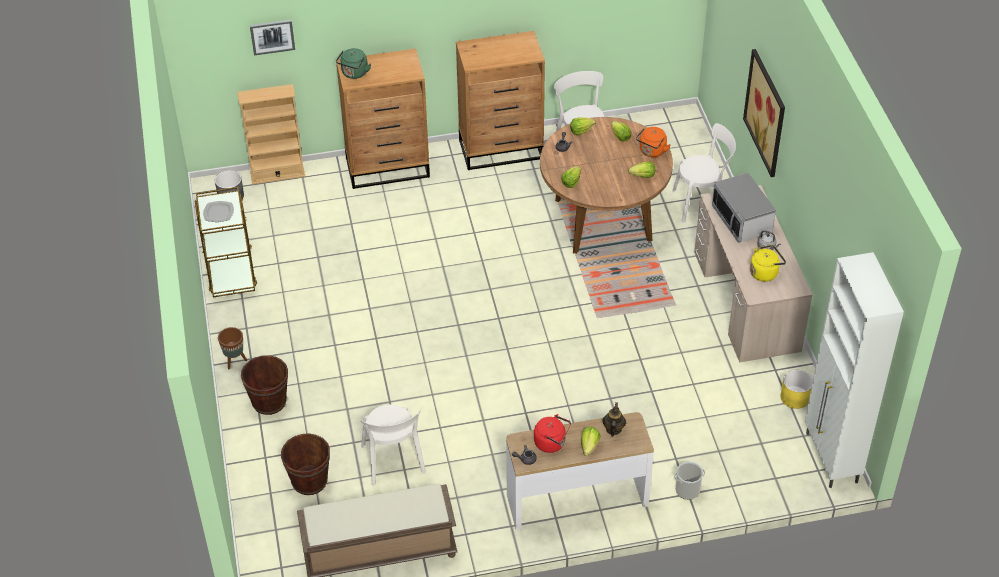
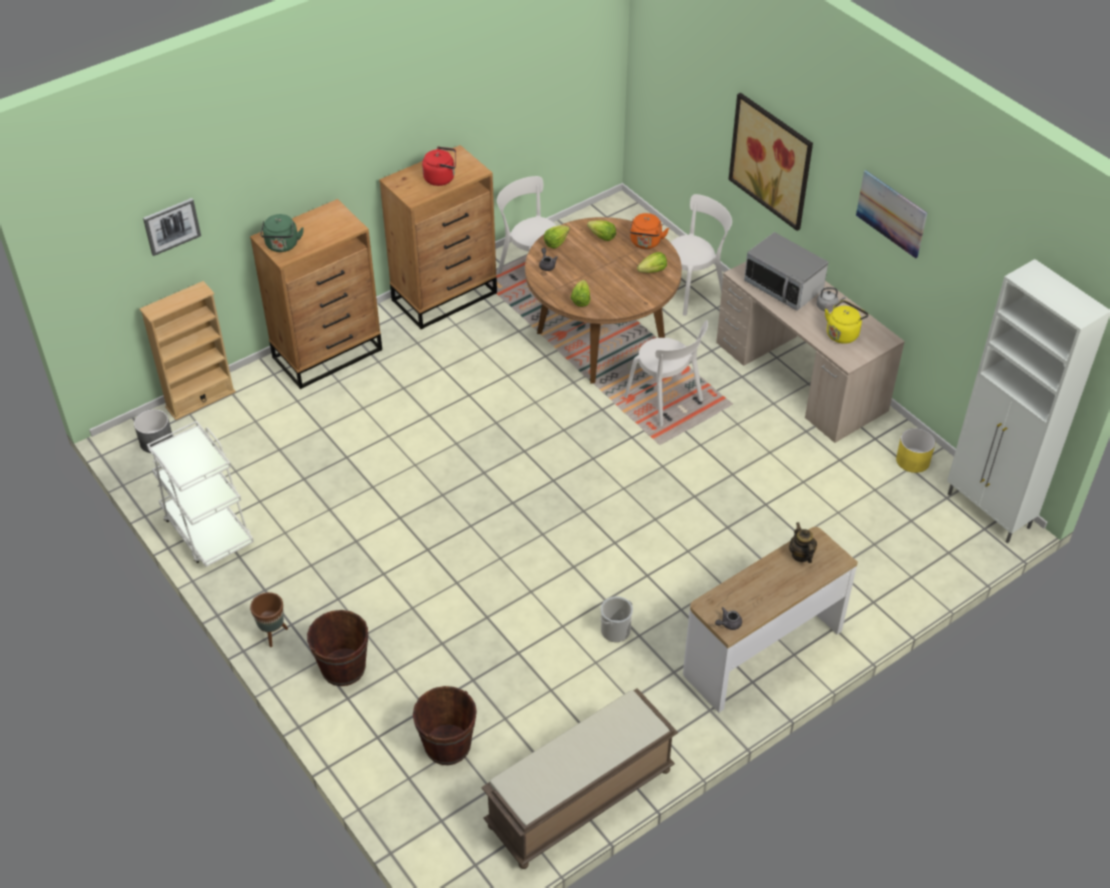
camera: 25 degrees left, 0 degrees up
(219, 213) = (188, 459): plate -> none
(231, 272) = (207, 530): brown cart -> white cart
(393, 462) = (533, 685): white chair -> white chair (665, 400)
(552, 443) = (745, 595): red kettle -> red kettle (441, 178)
(589, 446) = (788, 583): lettuce -> none
(687, 490) = (870, 598): bucket -> bucket (615, 631)
(816, 183) = (891, 213): none -> picture

